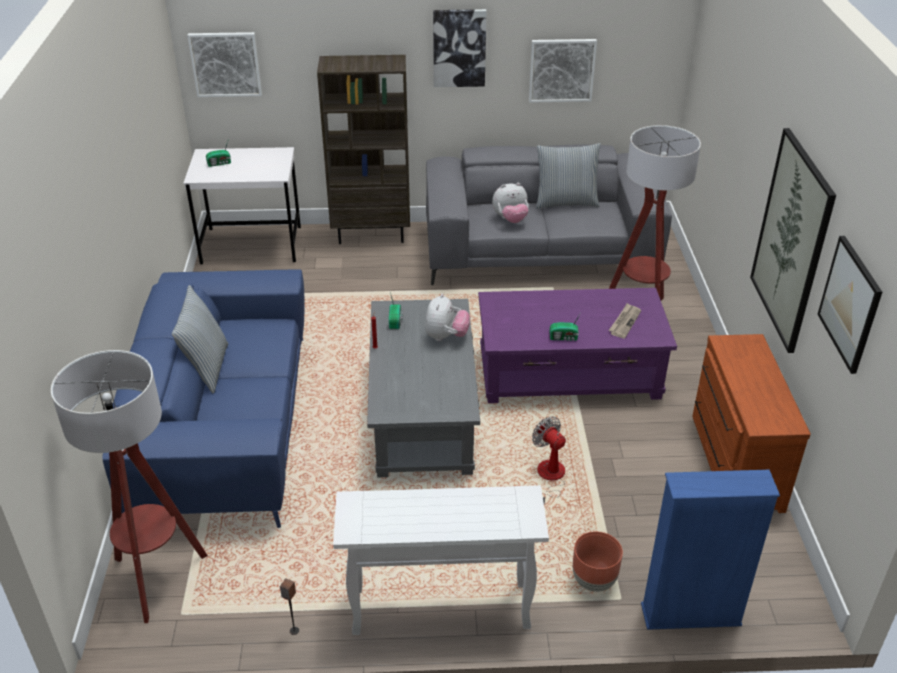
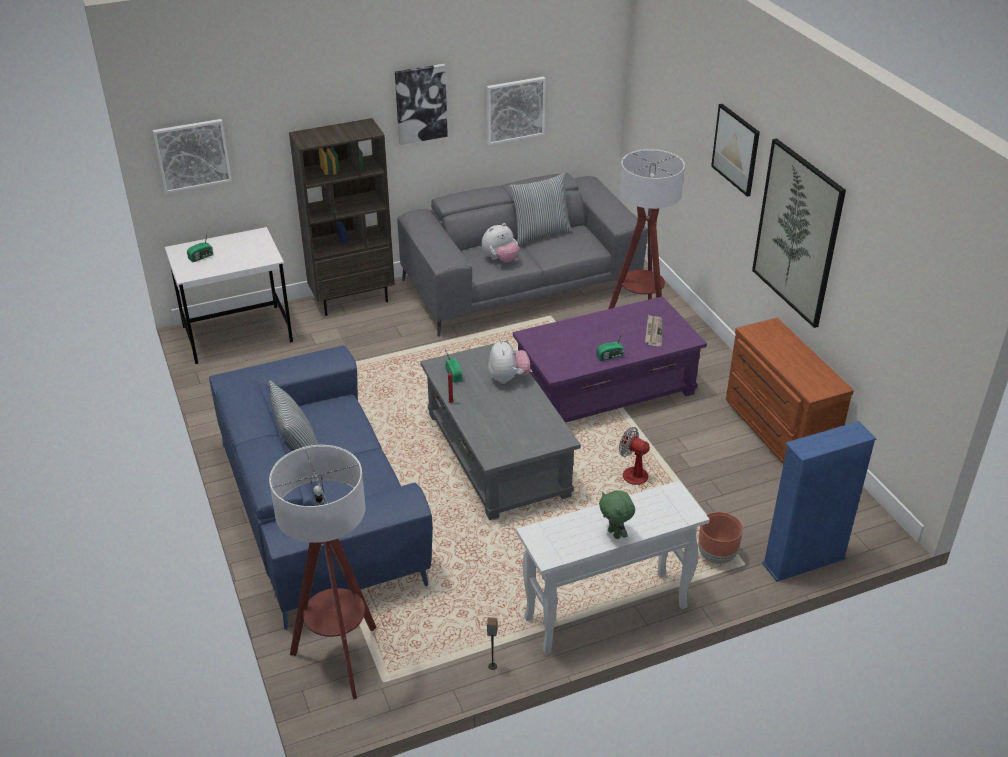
camera: 20 degrees left, 0 degrees up
(435, 525) = (615, 534): none -> green plush toy
(850, 303) = (879, 275): picture -> picture (736, 149)

